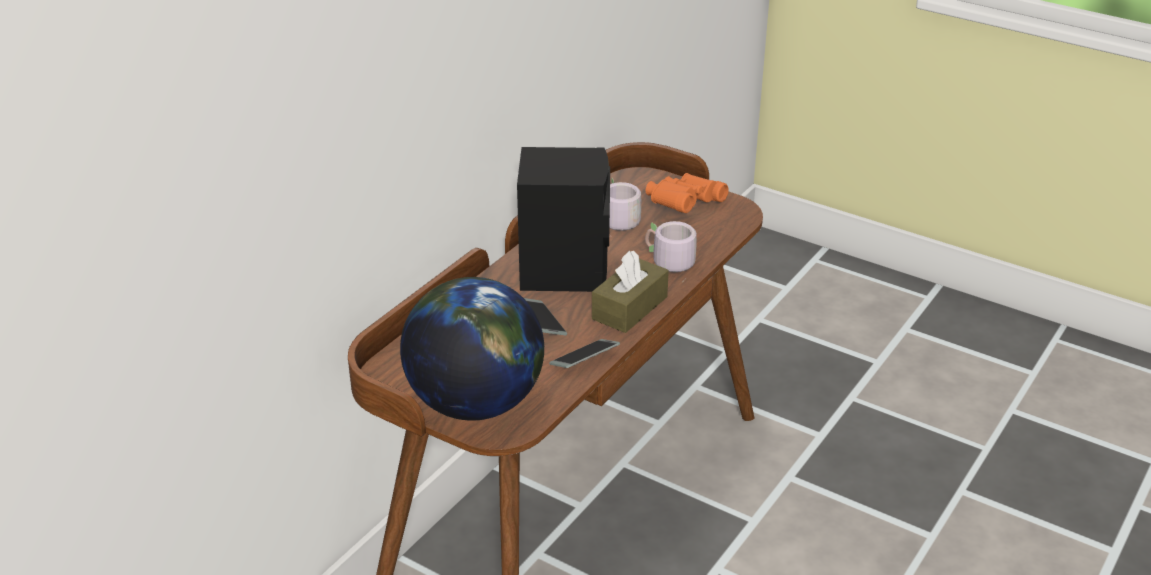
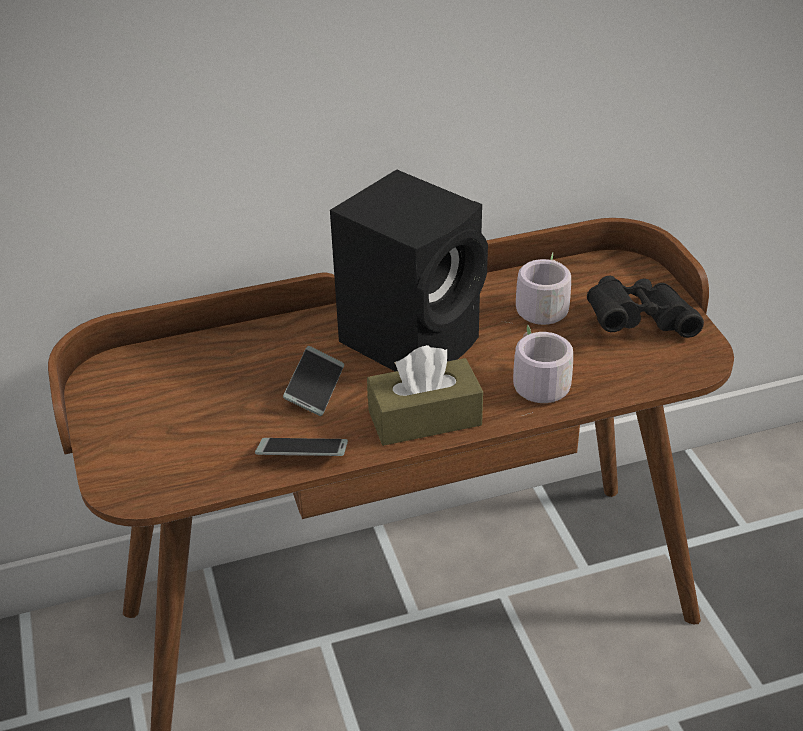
camera: 40 degrees right, 5 degrees up
(475, 403) = (142, 445): globe -> none
(683, 206) = (638, 323): orange binoculars -> black binoculars

